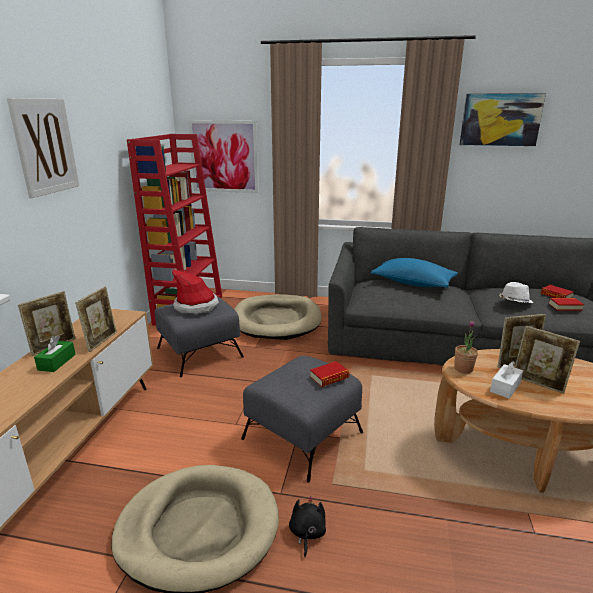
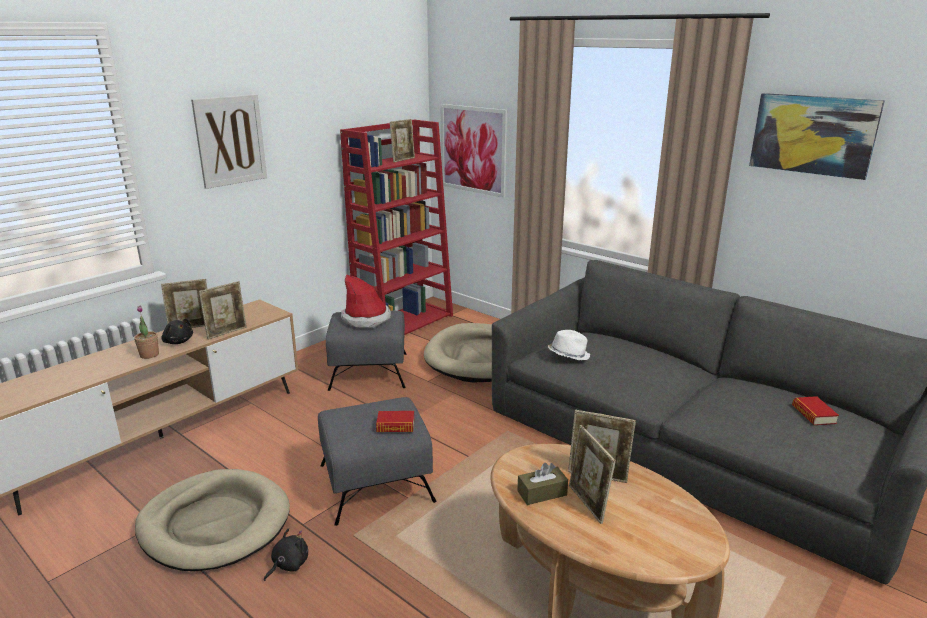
camera: 30 degrees right, 0 degrees up
(57, 362) = (178, 341): green tissue box -> black plush toy
(176, 167) = (403, 160): none -> picture frame
(413, 283) = (627, 349): blue pillow -> none
(463, 369) = (526, 459): potted plant -> potted plant (149, 355)
(505, 387) = (542, 493): white tissue box -> brown tissue box
(514, 301) = (731, 406): white hat -> white hat (568, 355)
(565, 307) = (799, 433): book -> none

